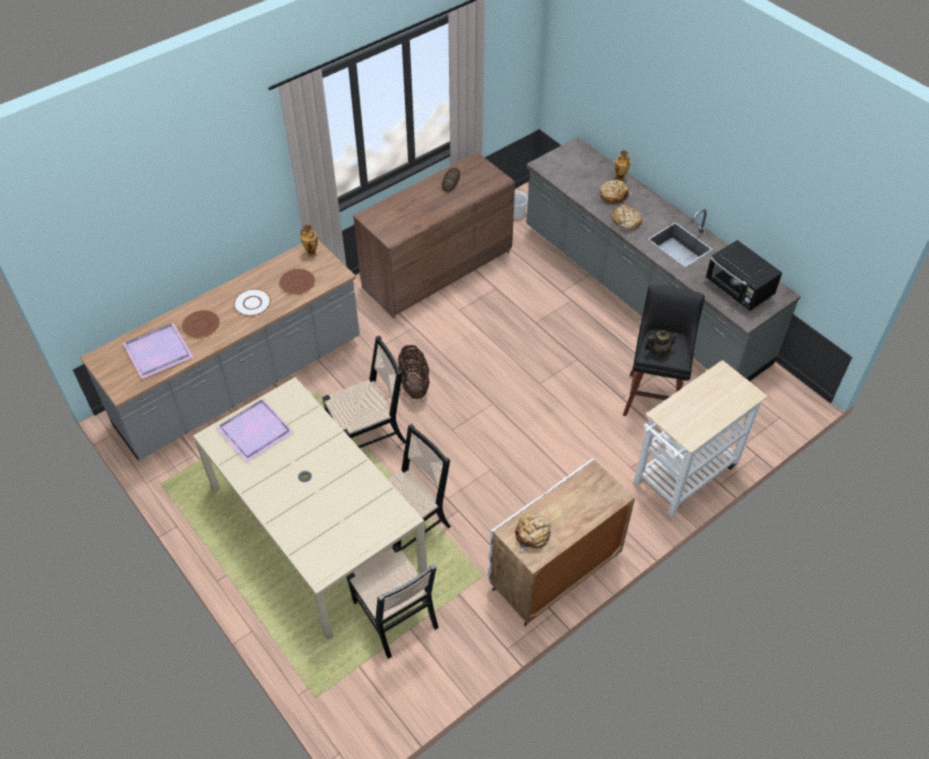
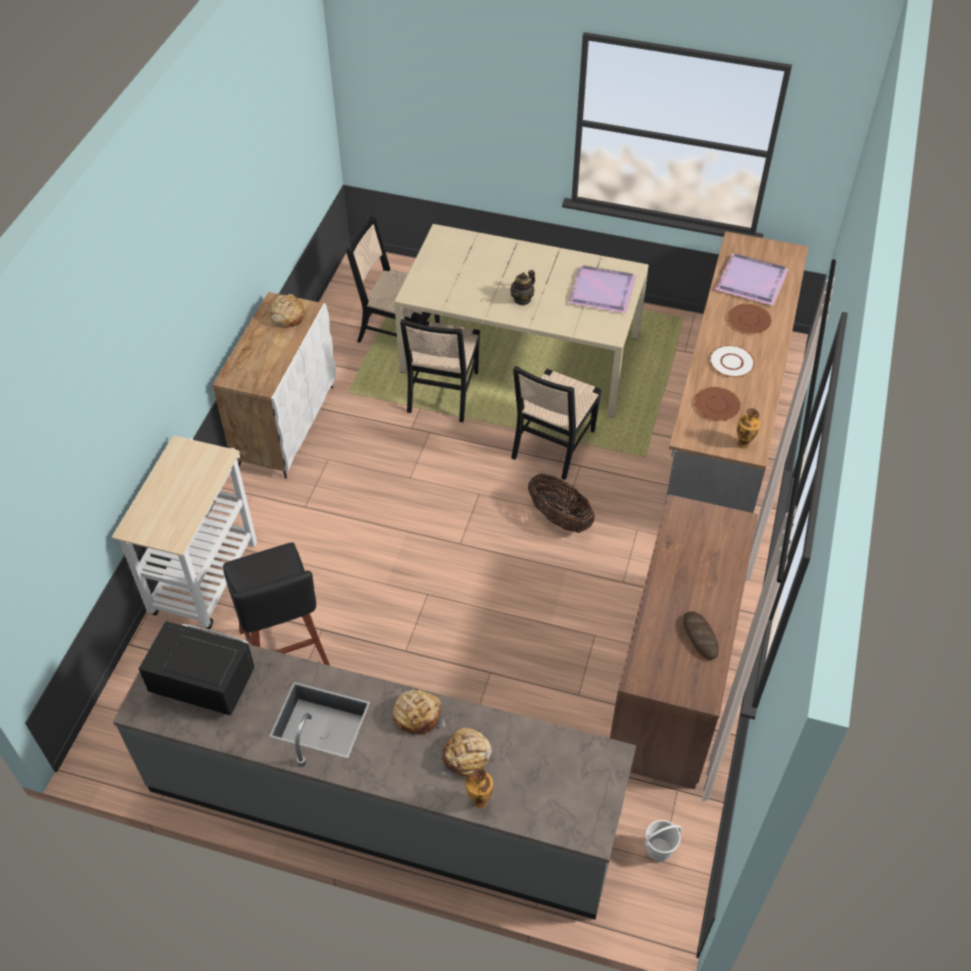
camera: 145 degrees right, 0 degrees up
(659, 351) = (271, 563): teapot -> teapot (522, 299)

